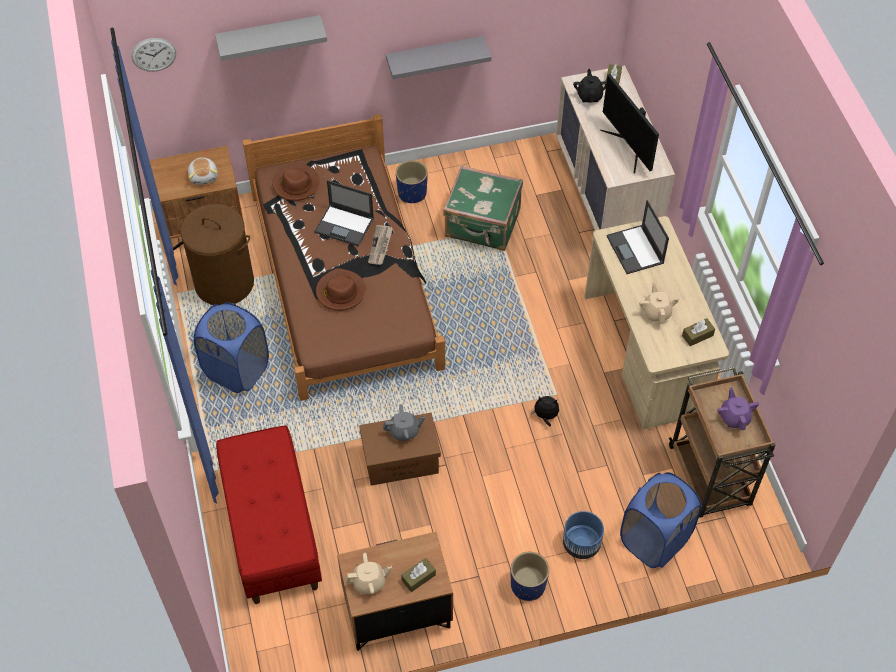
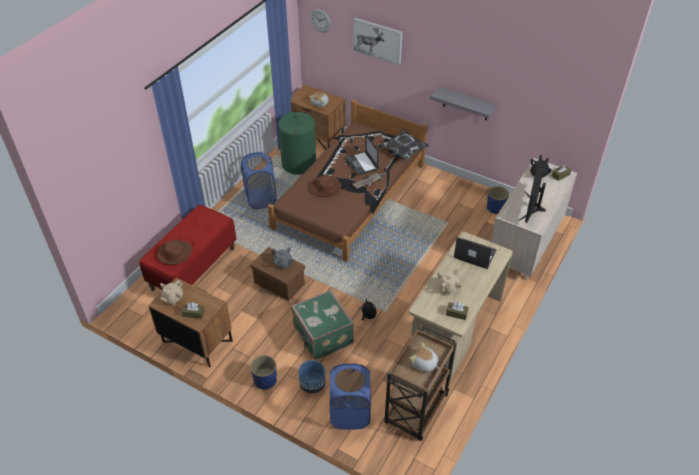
camera: 45 degrees right, 10 degrees down
(224, 282) = (299, 163): brown laundry basket -> green laundry basket
(269, 37) = (378, 40): grey shelf -> picture
(296, 184) = (362, 135): brown hat -> brown hat (174, 253)
(369, 582) = (173, 298): beige teapot -> beige teapot turned 90 degrees clockwise
(372, 169) = (404, 151): none -> pillow
(412, 193) = (425, 182): blue planter -> blue planter (496, 208)
(482, 225) = (442, 217): green suitcase -> green suitcase (322, 336)
(635, 250) = (474, 254): laptop -> laptop turned 90 degrees clockwise
(734, 417) = (424, 364): purple teapot -> plush toy

